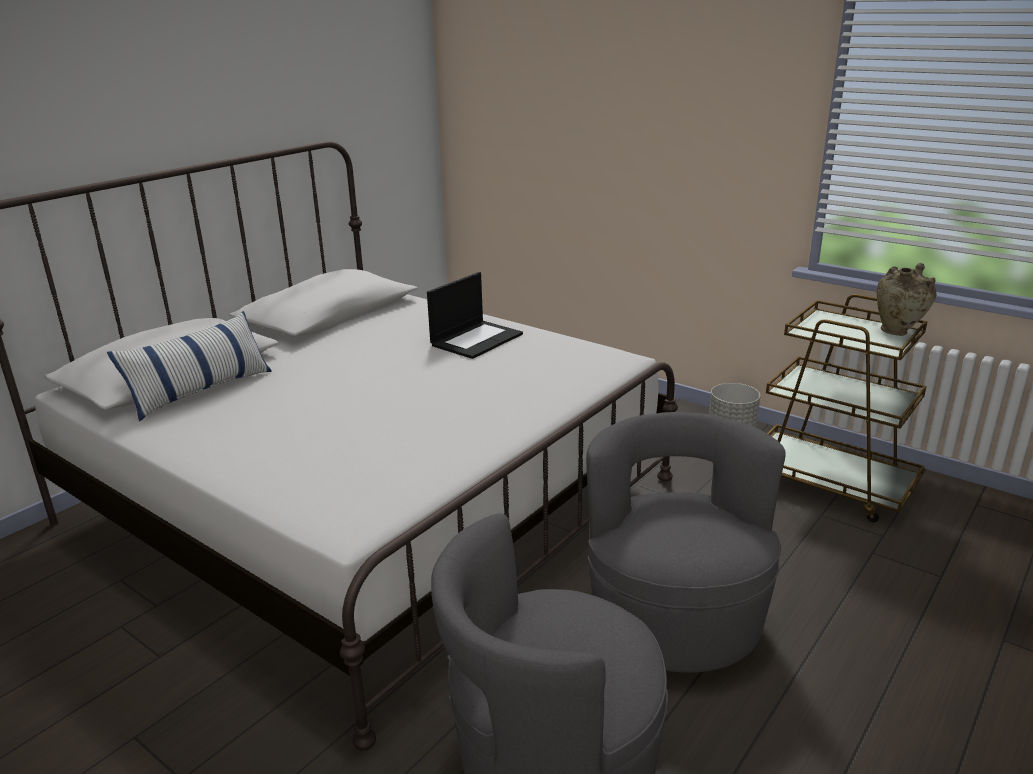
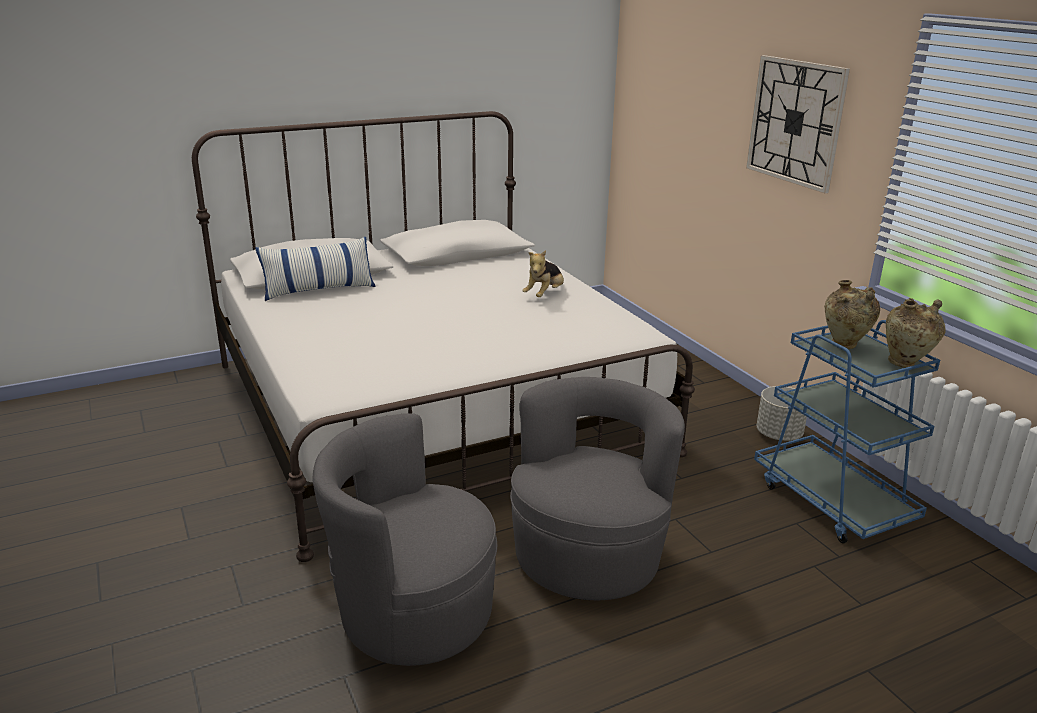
camera: 25 degrees right, 0 degrees up
(476, 339) = (544, 295): laptop -> plush toy
(696, 112) = (795, 122): none -> wall clock
(830, 484) = (832, 501): brown cart -> blue cart
(832, 327) = (844, 346): none -> beige vase

